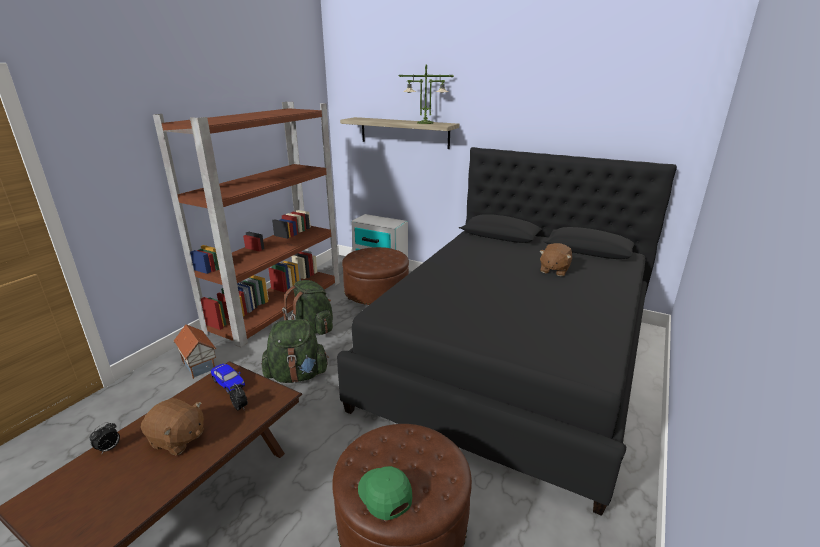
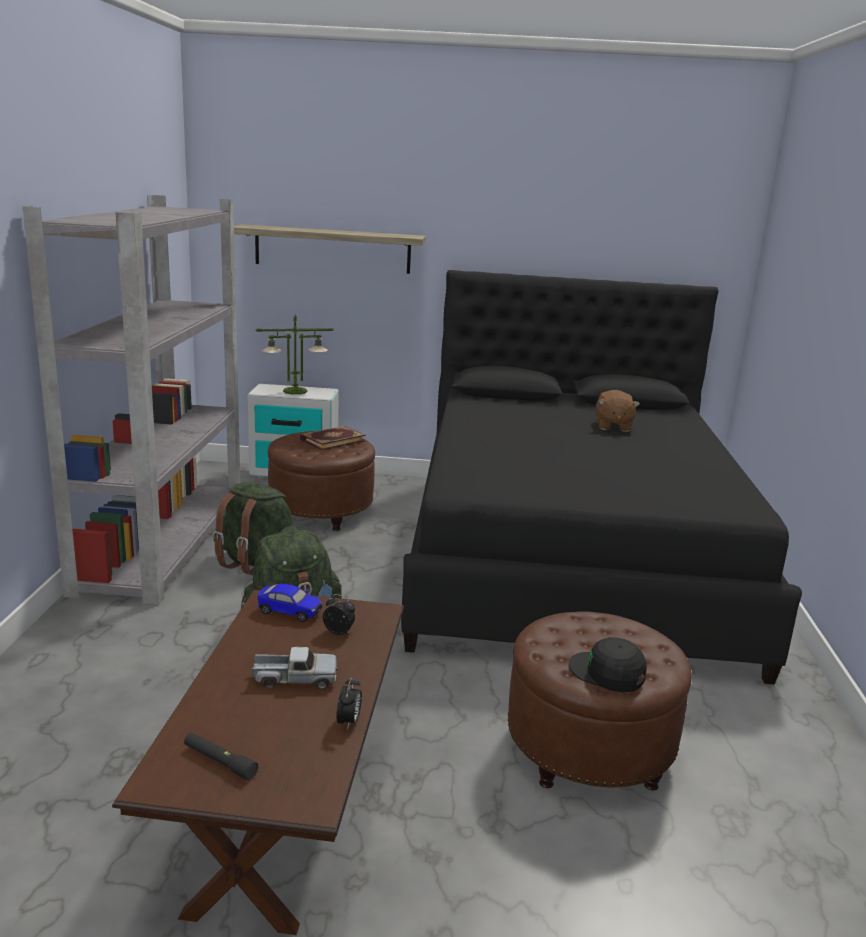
camera: 25 degrees left, 5 degrees down
(71, 497) = (219, 762): none -> black flashlight
(109, 448) = (203, 707): alarm clock -> alarm clock (349, 722)
(178, 439) = (294, 679): brown plush toy -> toy truck
(200, 364) = (109, 638): toy house -> none
(278, 305) = (164, 541): brown bookcase -> grey bookcase
(384, 255) = (332, 440): none -> book
(384, 494) = (607, 672): green cap -> black cap
(425, 123) = (376, 234): table lamp -> table lamp (294, 391)

